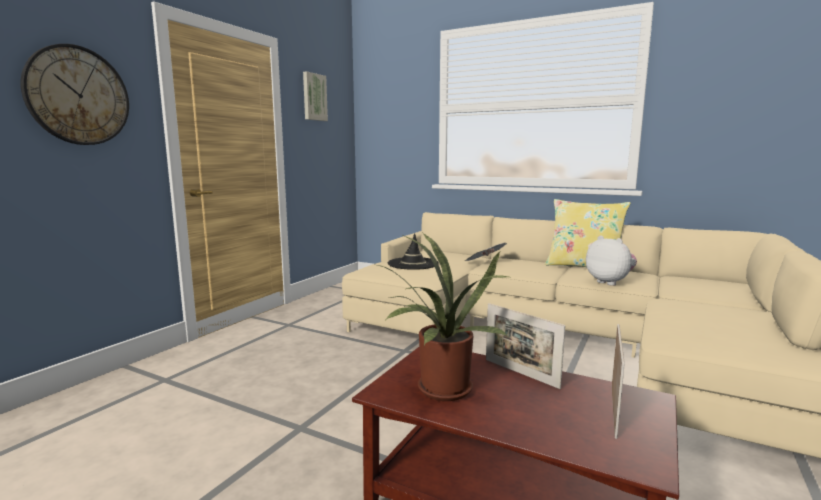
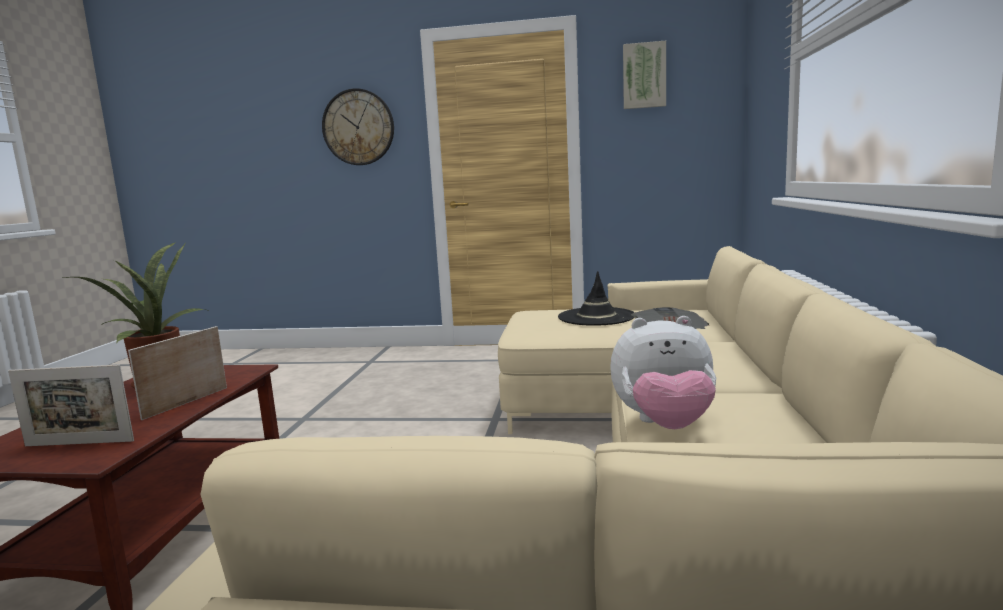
camera: 70 degrees right, 0 degrees up
(584, 266) = (780, 397): yellow pillow -> none
(609, 282) = (664, 425): plush toy -> plush toy turned 60 degrees clockwise

